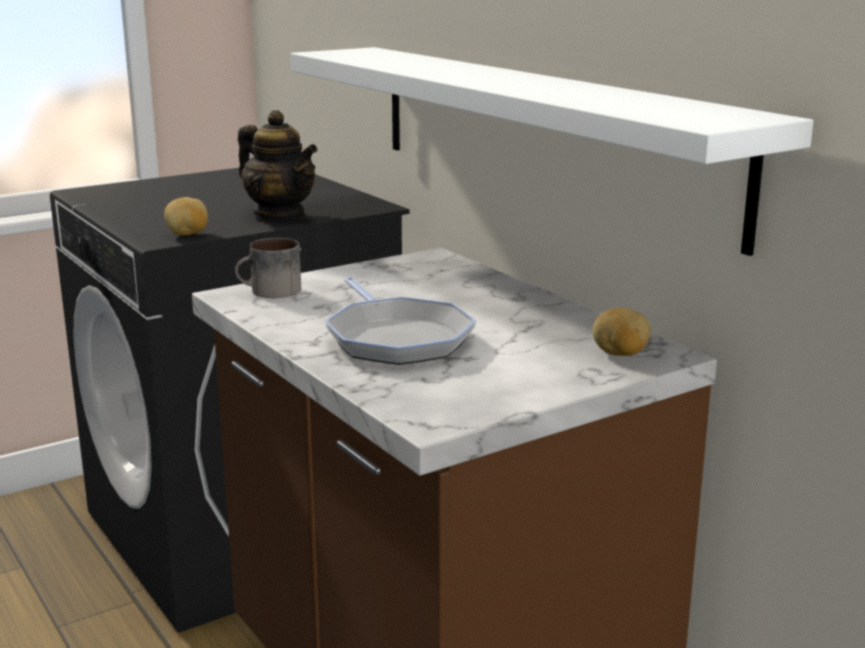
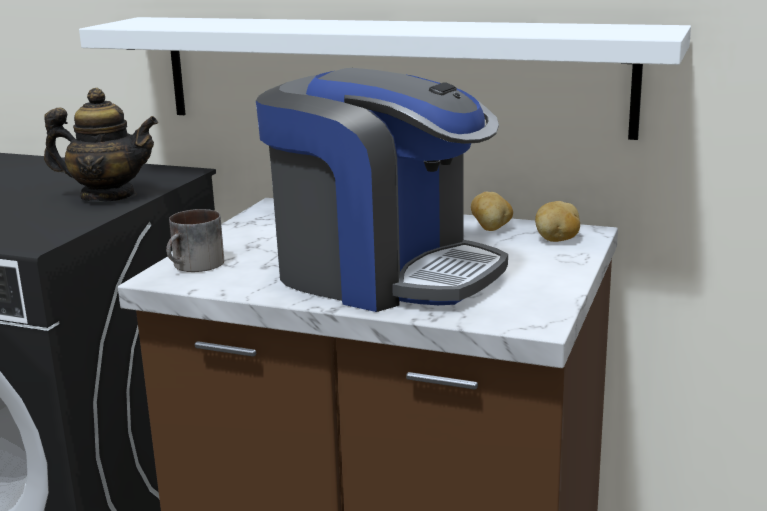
camera: 35 degrees left, 0 degrees up
(188, 234) = (51, 231): potato -> potato (491, 229)
(396, 338) = (383, 273): frying pan -> coffee machine

